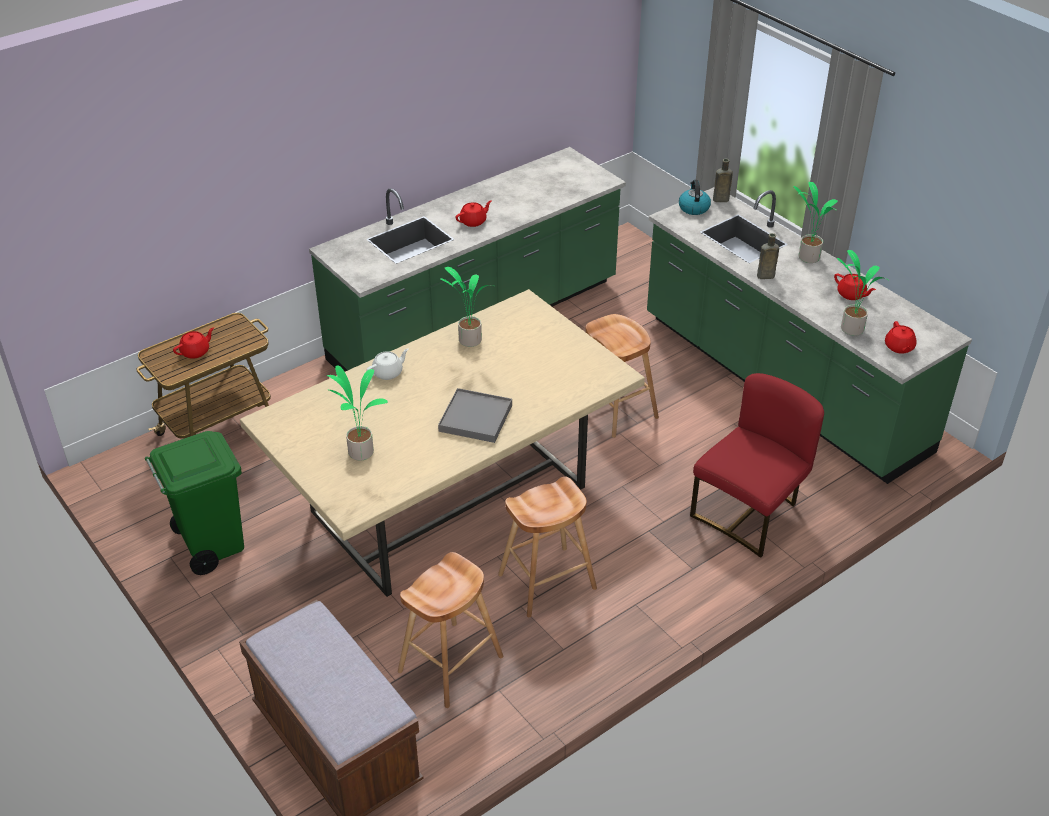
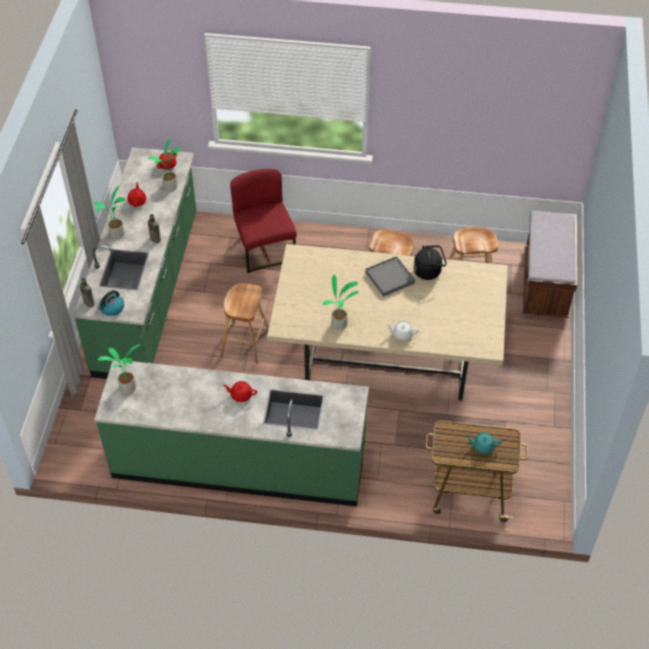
camera: 135 degrees left, 10 degrees up
(196, 352) = (483, 446): red teapot -> turquoise teapot
(211, 544) = (528, 418): green trash can -> none
(360, 451) = (461, 298): potted plant -> potted plant (127, 388)
(437, 456) = (429, 271): none -> black kettle
(749, 513) = (264, 249): red chair -> red chair turned 75 degrees clockwise

